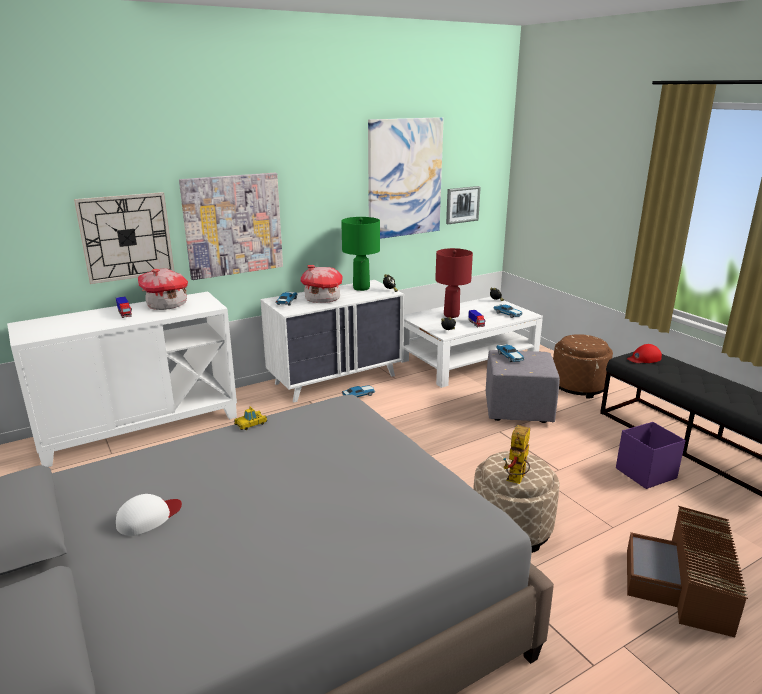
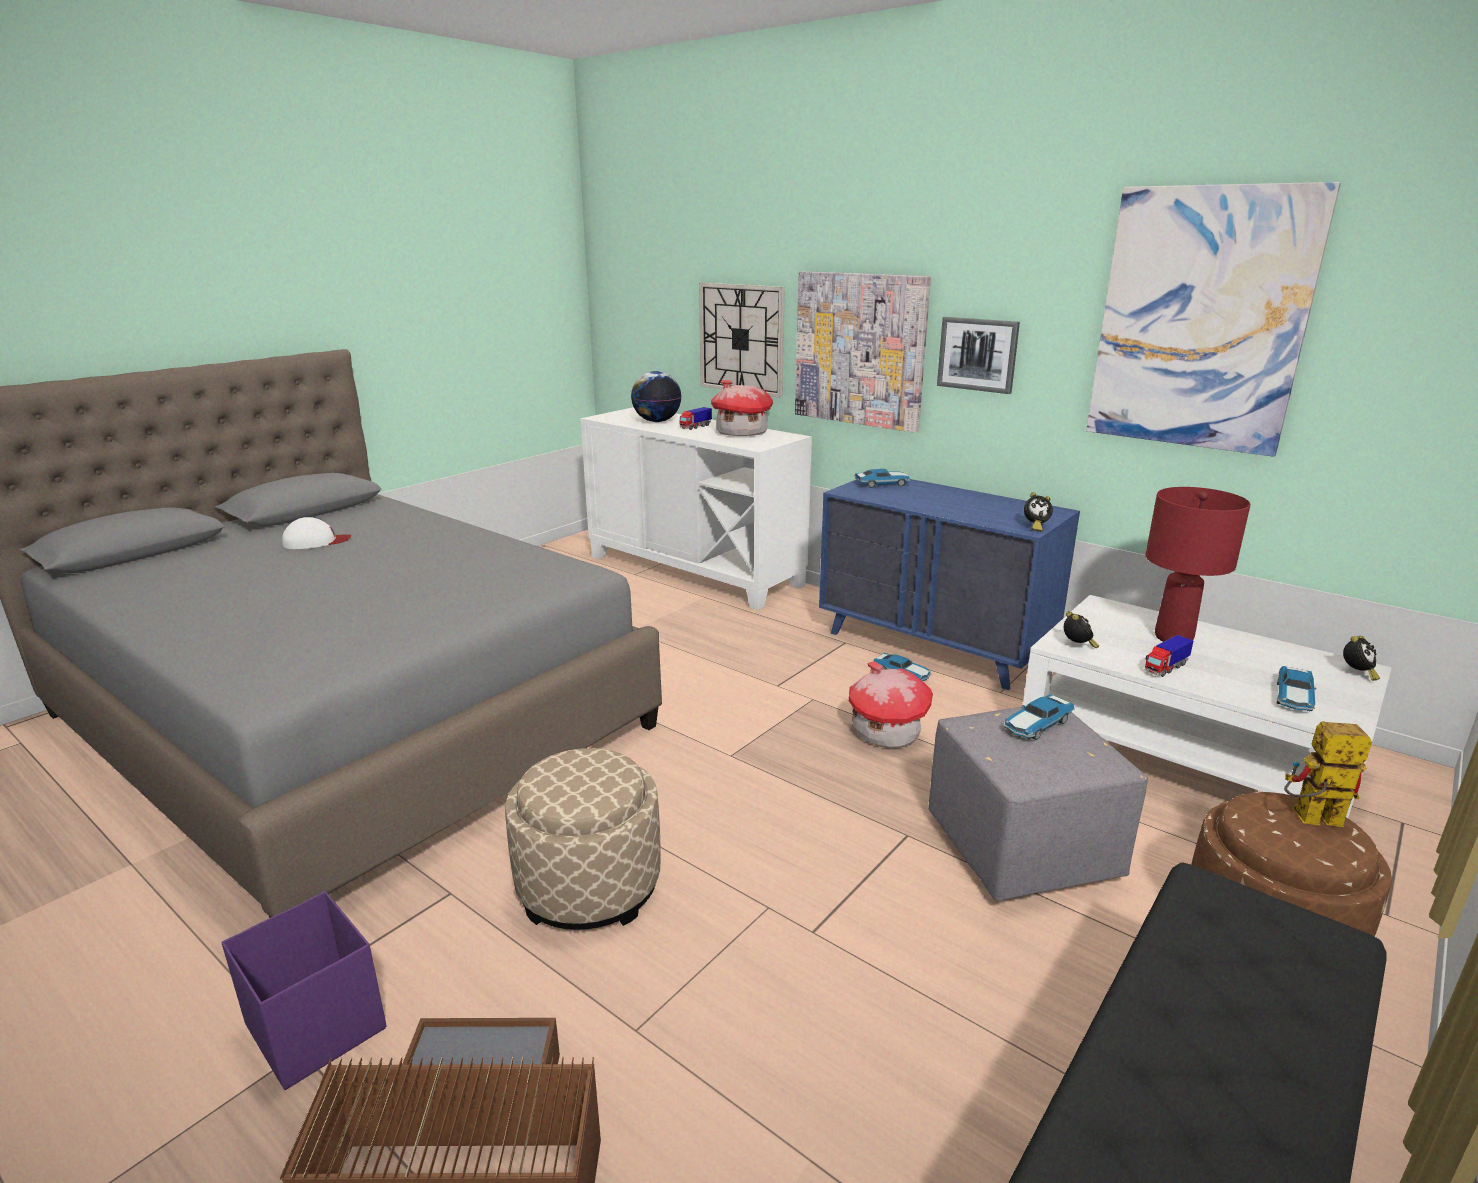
camera: 70 degrees right, 0 degrees up
(82, 322) = (657, 421): none -> globe
(148, 517) = (316, 542): white cap -> white cap turned 45 degrees counterclockwise
(250, 424) = (507, 541): toy car -> none
(322, 299) = (923, 497): toy house -> toy house (885, 732)
(336, 379) = (934, 646): white dresser -> blue dresser
(361, 288) = (1015, 509): green table lamp -> none
(462, 204) = (1376, 412): picture -> picture (977, 354)
(516, 480) = (533, 779): toy robot -> toy robot (1309, 820)
(644, 358) = (1257, 926): red cap -> none
(645, 473) = (890, 1095): purple storage box -> purple storage box (316, 1025)

